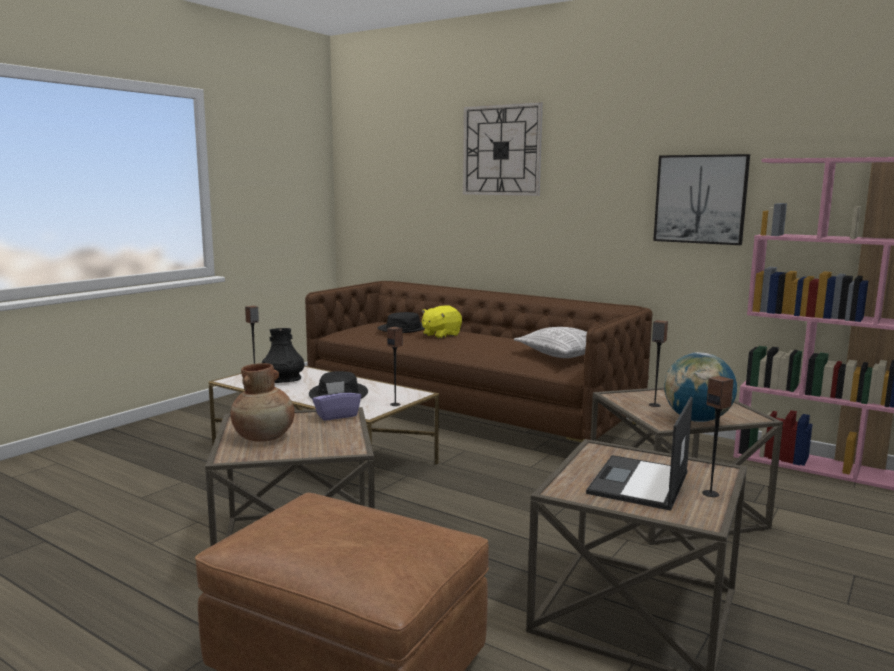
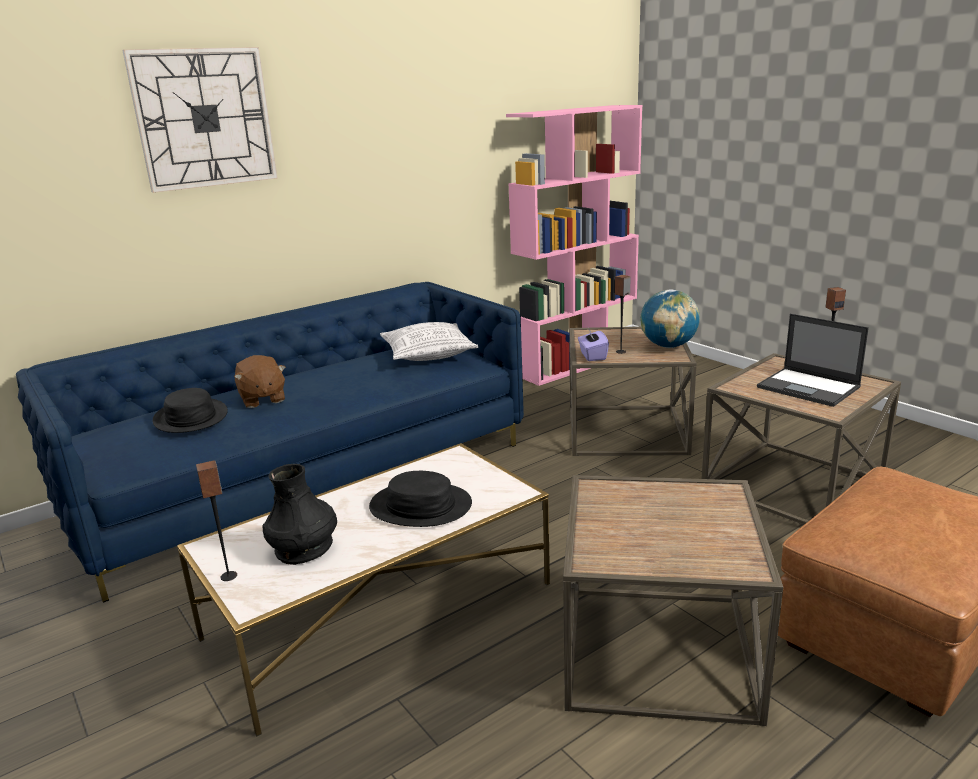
camera: 70 degrees left, 10 degrees up
(264, 437) = (675, 544): brown vase -> none
(336, 415) = (604, 492): purple tissue box -> purple tissue box (592, 356)
(395, 404) = (492, 472): speaker -> none
(440, 335) = (262, 399): yellow plush toy -> brown plush toy
(468, 411) = (307, 479): brown sofa -> blue sofa
(700, 199) = (450, 158): picture -> none

